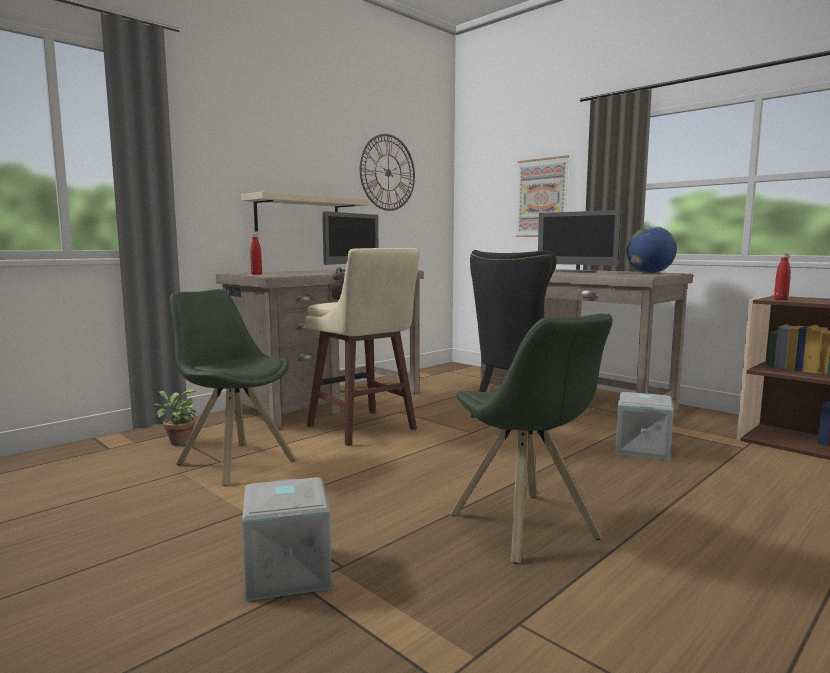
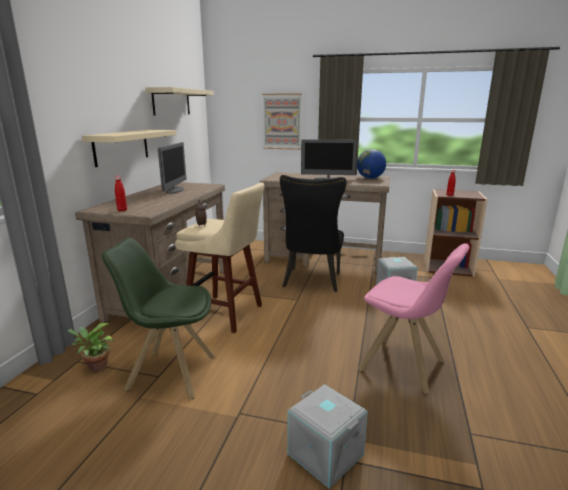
camera: 30 degrees left, 10 degrees up
(388, 172) = (171, 102): wall clock -> beige shelf
(525, 526) = (403, 365): green chair -> pink chair

